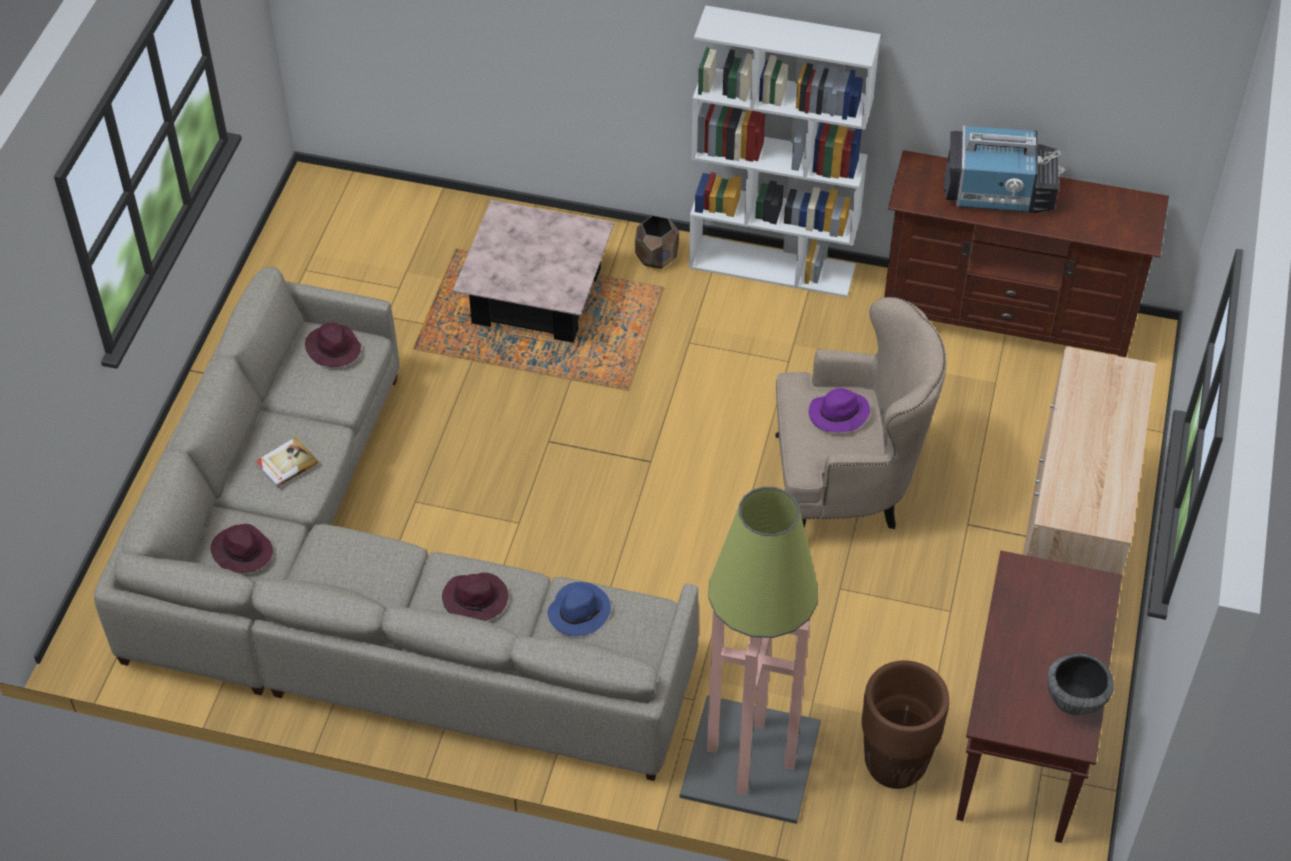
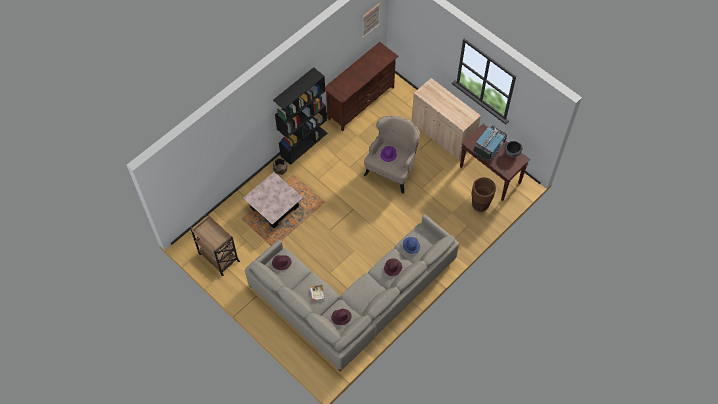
camera: 60 degrees left, 10 degrees up
(317, 257) = (218, 256): none -> brown cart
(748, 761) = (460, 235): floor lamp -> none
(773, 266) = (304, 144): white bookcase -> black bookcase
(999, 193) = (353, 76): television -> television (489, 147)
(1152, 77) = (370, 20): none -> picture

